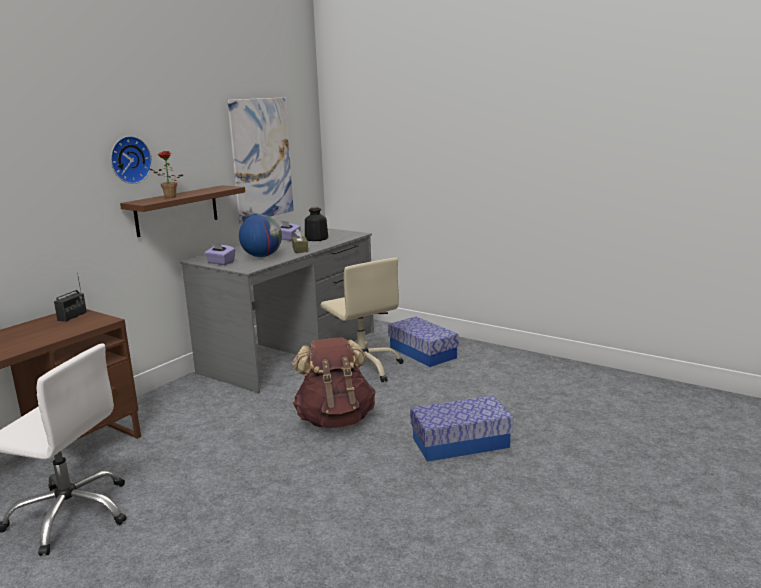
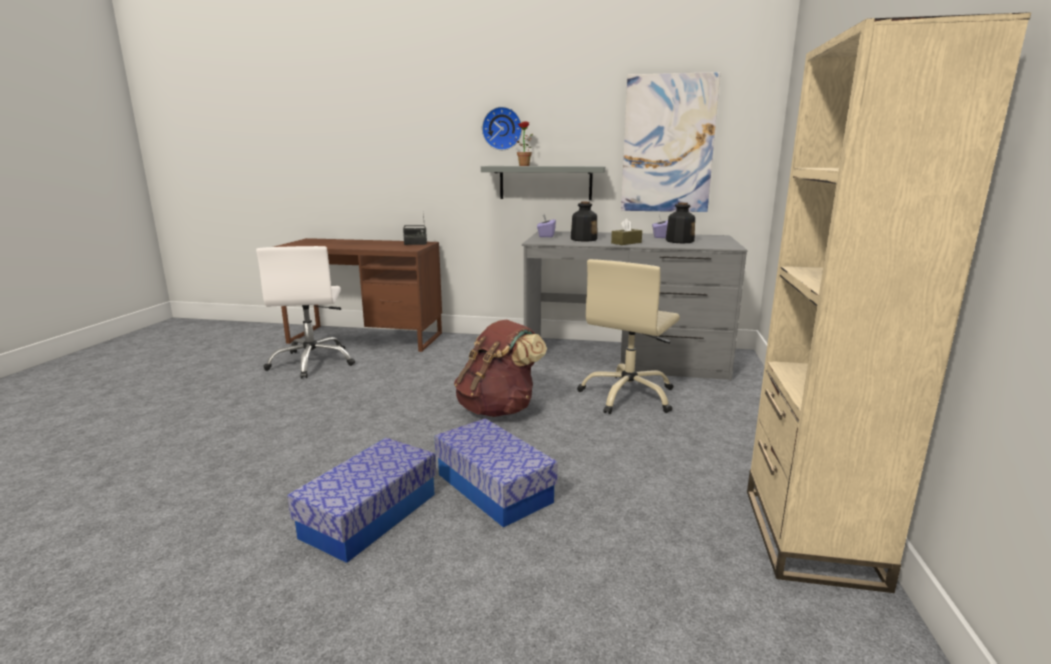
camera: 65 degrees right, 0 degrees up
(177, 210) = (545, 182): brown shelf -> grey shelf
(262, 256) = (583, 239): globe -> bottle
(422, 352) = (715, 418): storage box -> storage box (370, 515)
(557, 369) = (810, 536): none -> beige bookcase

